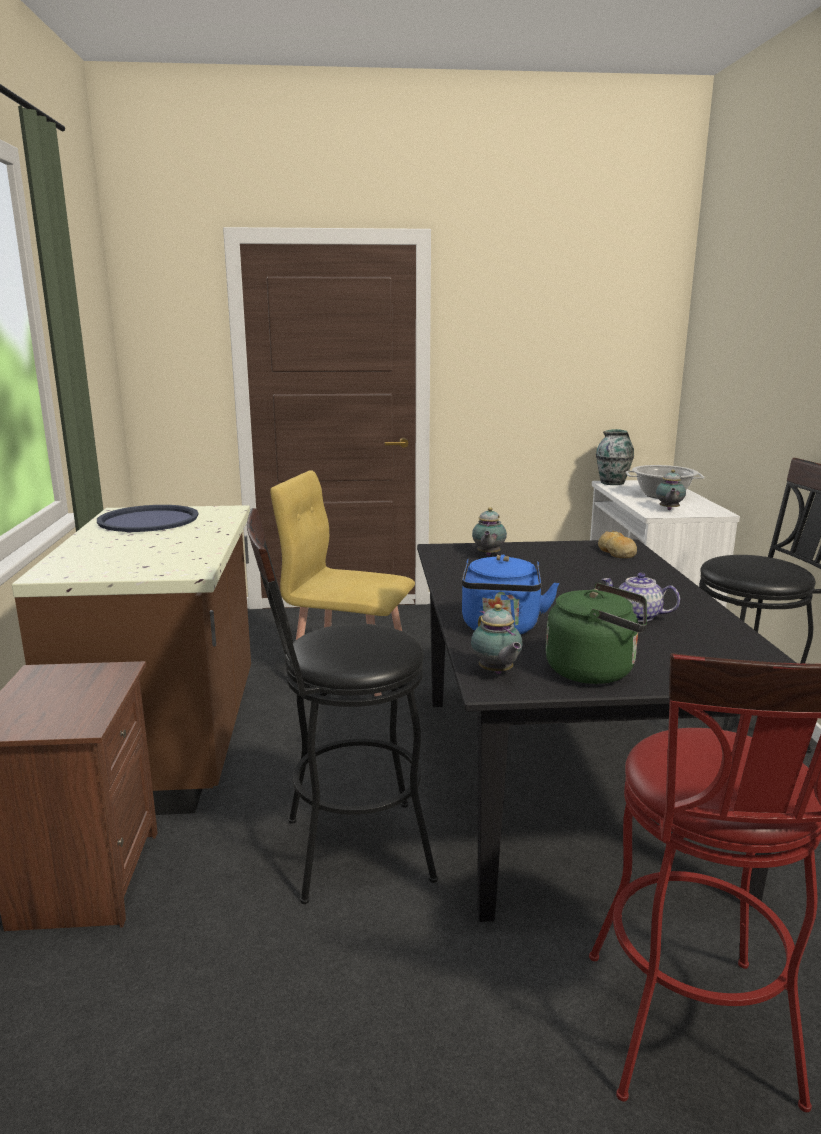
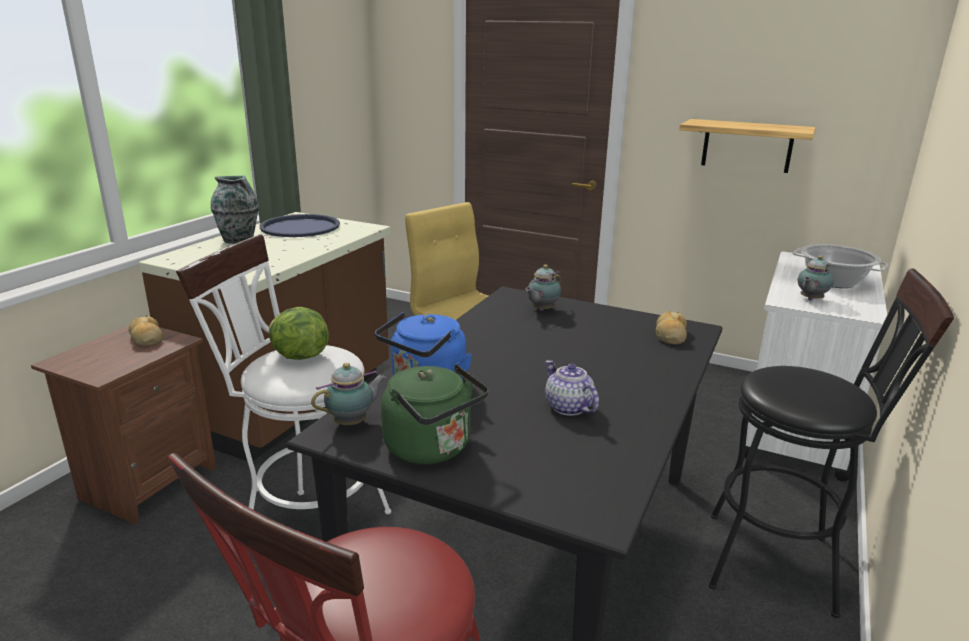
camera: 30 degrees right, 5 degrees up
(72, 678) = (146, 338): none -> bread
(341, 637) = (299, 356): none -> lettuce
(343, 851) = (307, 531): black stool -> white stool
(496, 672) = (353, 422): teapot -> teapot turned 135 degrees counterclockwise
(548, 388) = (747, 146): none -> shelf
(612, 483) = (800, 257): vase -> vase (239, 240)

